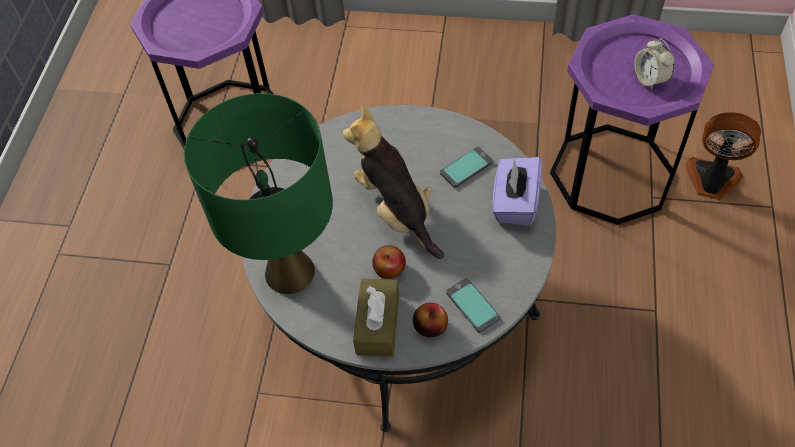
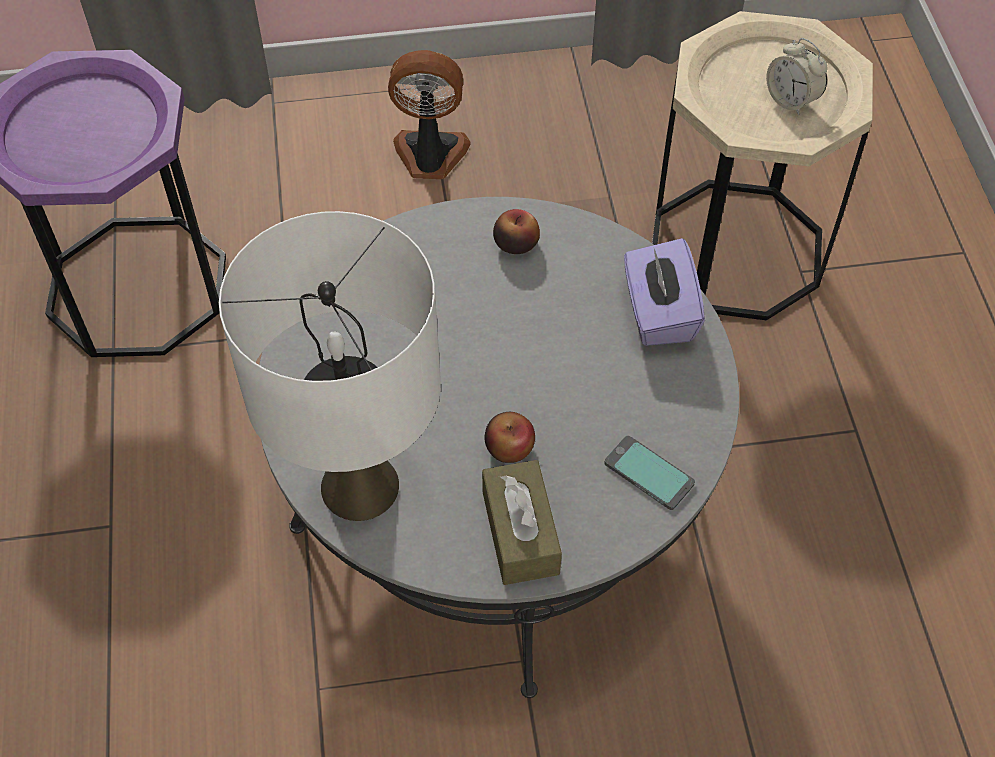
camera: 20 degrees left, 0 degrees up
(289, 272) = (359, 487): green table lamp -> white table lamp
(396, 210) = (490, 359): plush toy -> none
(430, 326) = (598, 517): apple -> apple (516, 243)
(466, 167) = (571, 276): phone -> none
(611, 174) = (735, 249): purple side table -> beige side table
(711, 180) = (873, 232): fan -> fan (430, 156)

